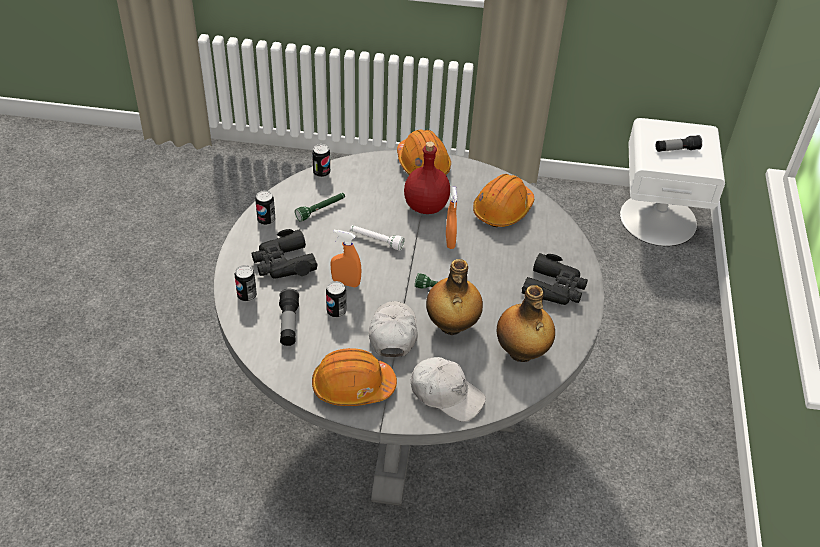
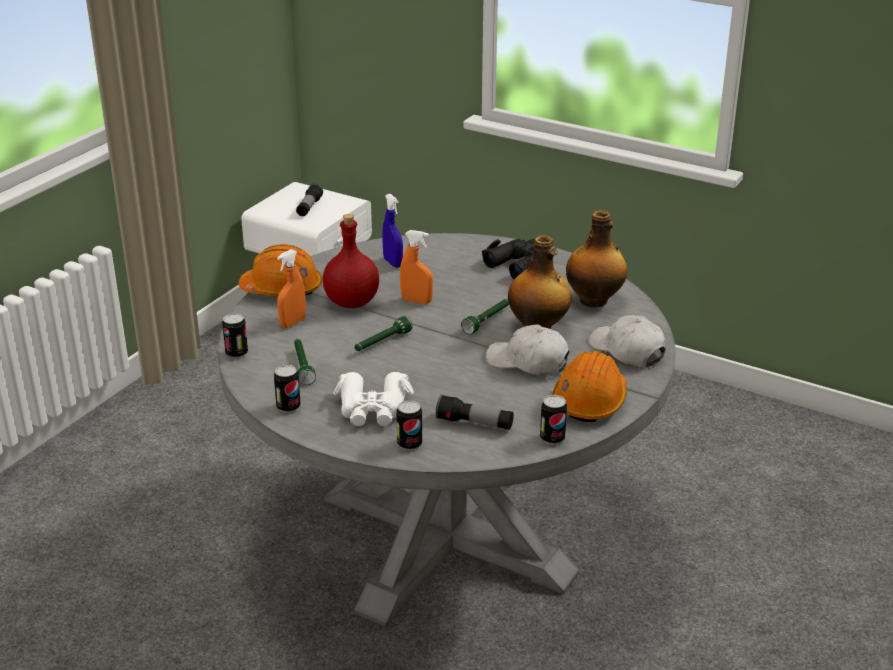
camera: 65 degrees left, 15 degrees down
(283, 263) = (373, 408): black binoculars -> white binoculars
(336, 311) = (475, 389): can -> can (552, 438)
(346, 283) = (435, 374): orange spray bottle -> orange spray bottle (293, 323)
(376, 240) = (382, 342): white flashlight -> green flashlight
(446, 394) = (627, 351): white cap -> white cap turned 90 degrees counterclockwise
(502, 210) = (393, 263): orange hard hat -> blue spray bottle

